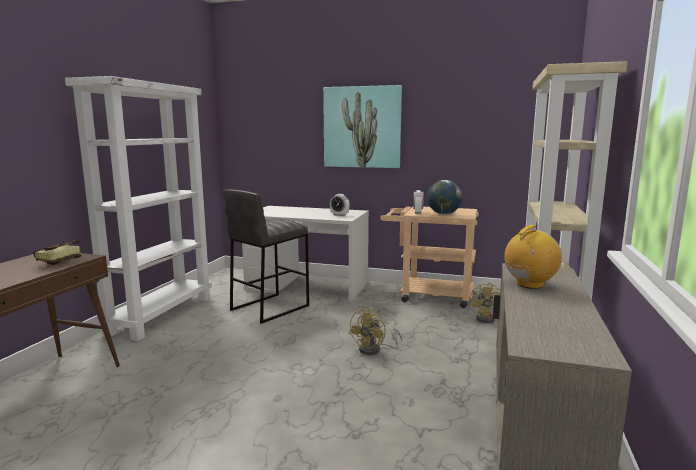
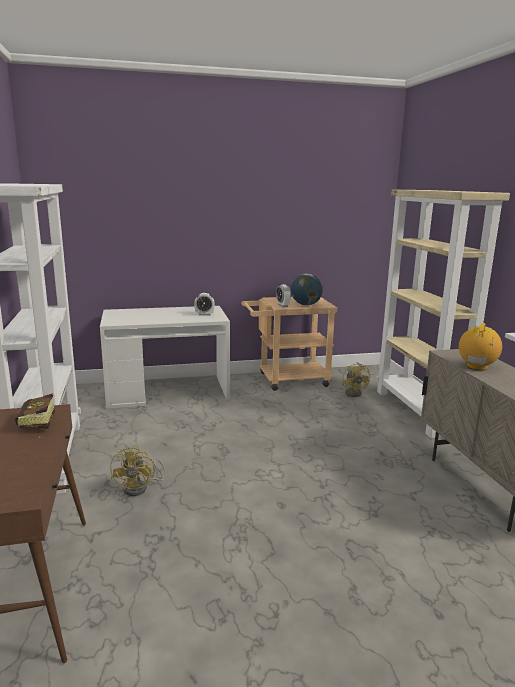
camera: 30 degrees left, 5 degrees up
(269, 308) = (159, 423): grey stool -> none
(362, 127) = (209, 221): picture -> none
(374, 350) = (304, 441): yellow fan -> yellow fan (140, 488)

